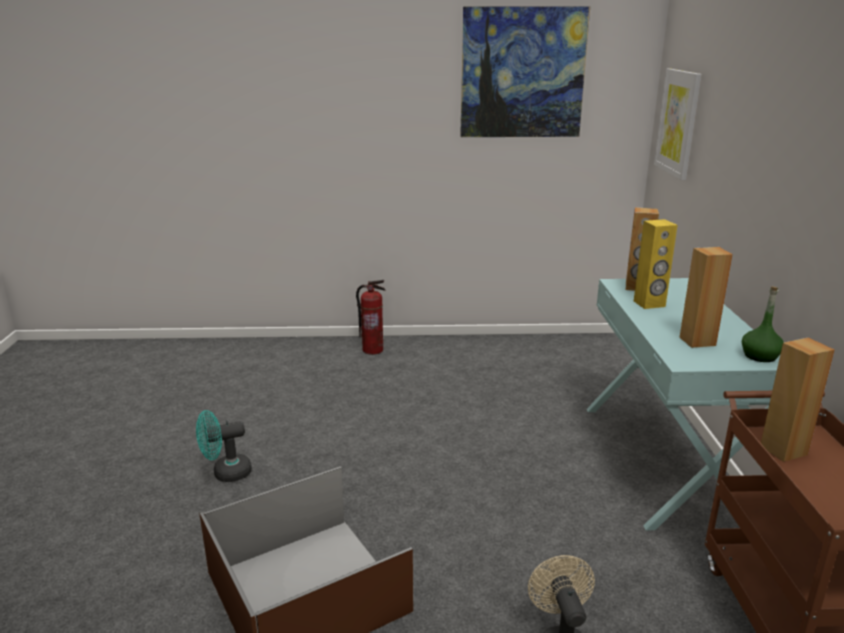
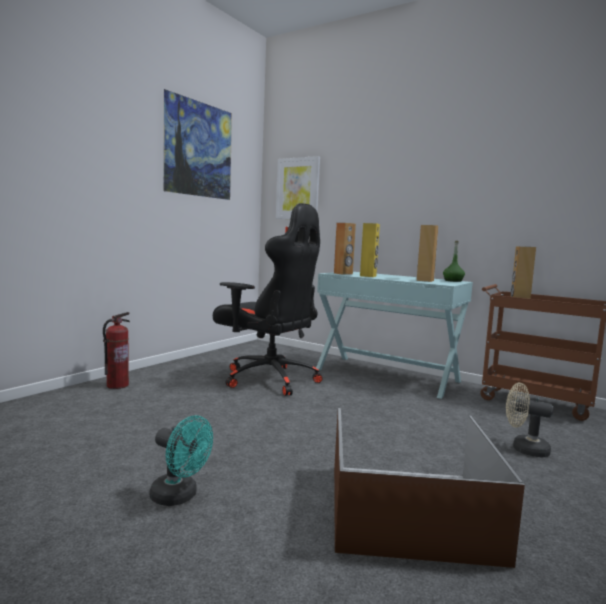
camera: 55 degrees left, 15 degrees down
(226, 473) = (179, 496): turquoise fan -> turquoise fan turned 75 degrees counterclockwise
(505, 395) = (264, 378): none -> black office chair

